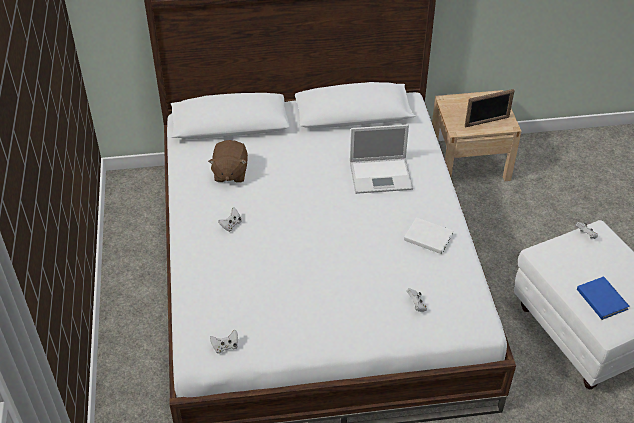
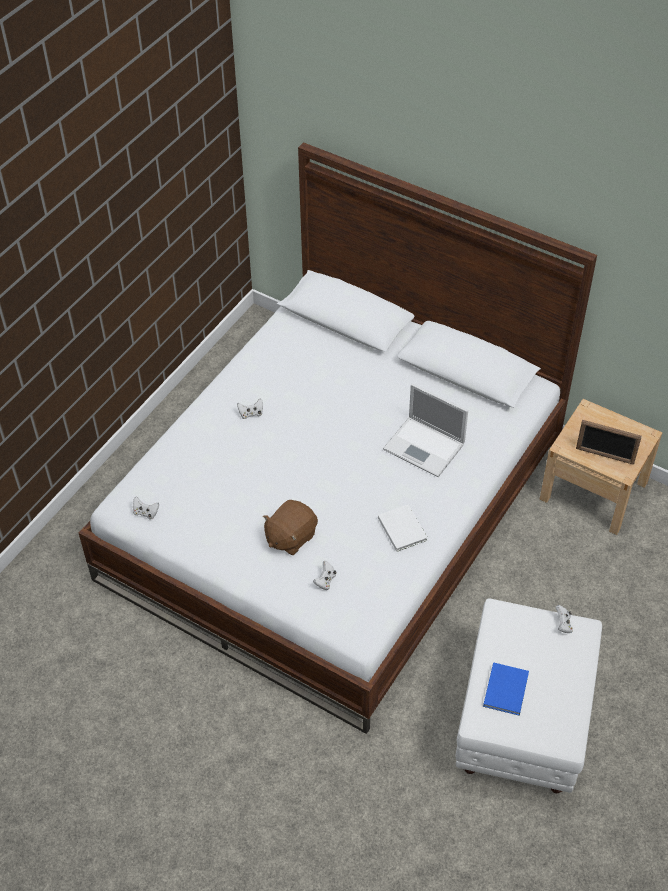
camera: 40 degrees right, 5 degrees up
(230, 173) = (298, 365): brown plush toy -> brown plush toy (290, 537)

